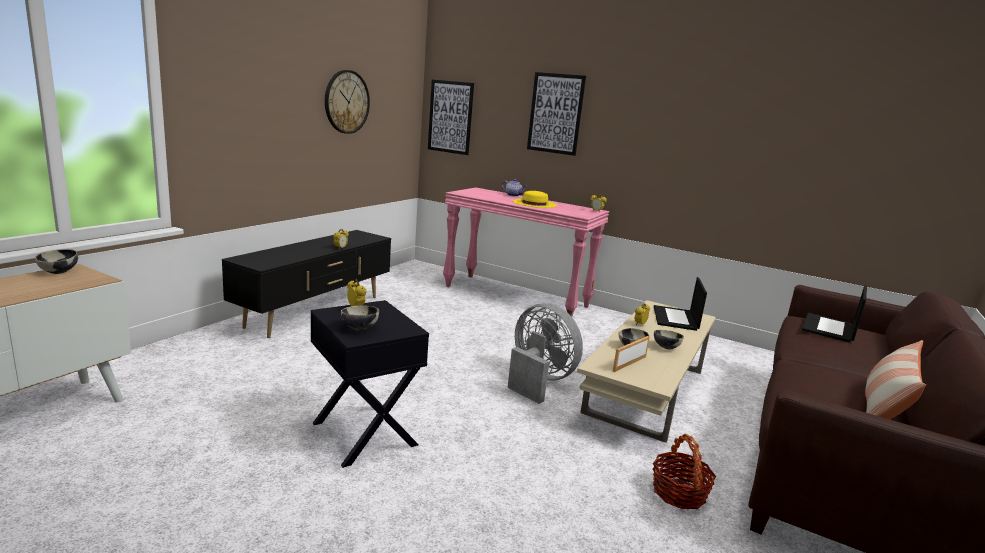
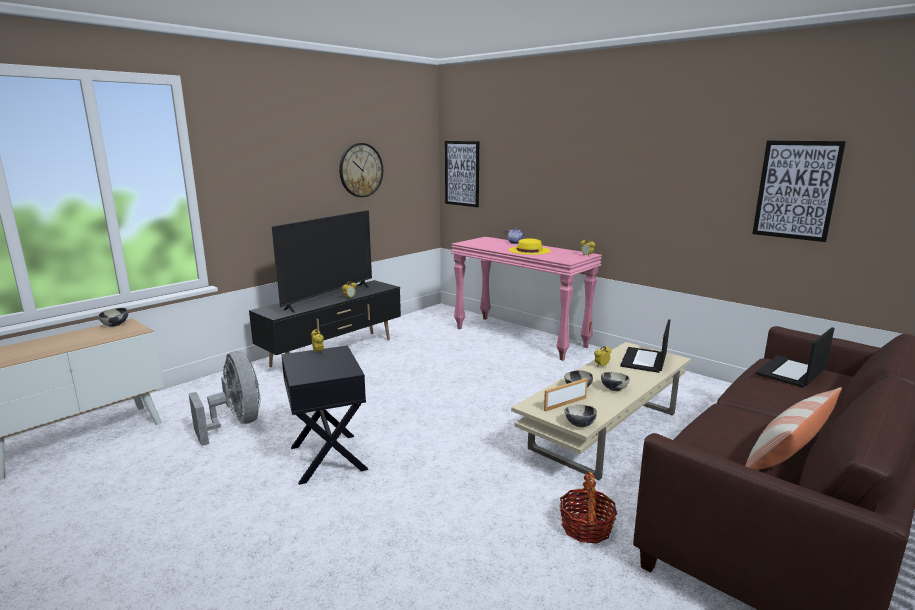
camera: 15 degrees right, 0 degrees up
(315, 247) = (329, 298): none -> television
(359, 328) = (309, 370): bowl -> bowl (579, 425)
(538, 381) = (502, 417): grey fan -> grey fan (236, 423)
(555, 113) = (549, 164): picture -> picture (796, 190)

